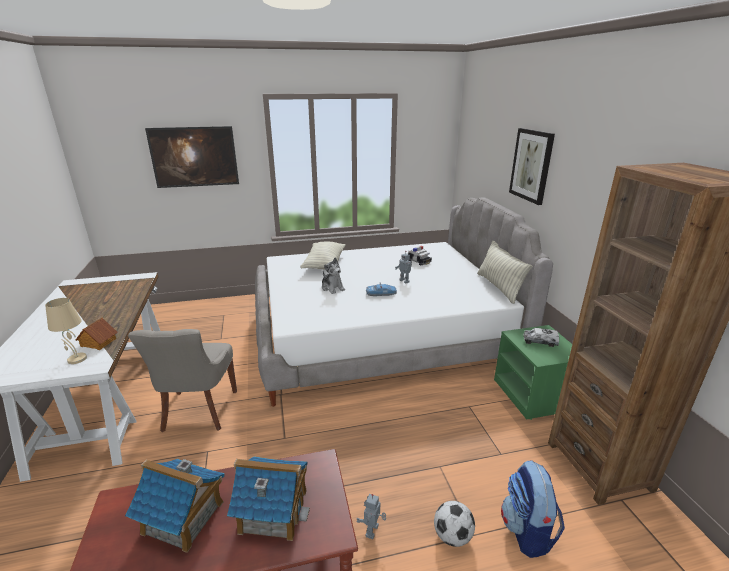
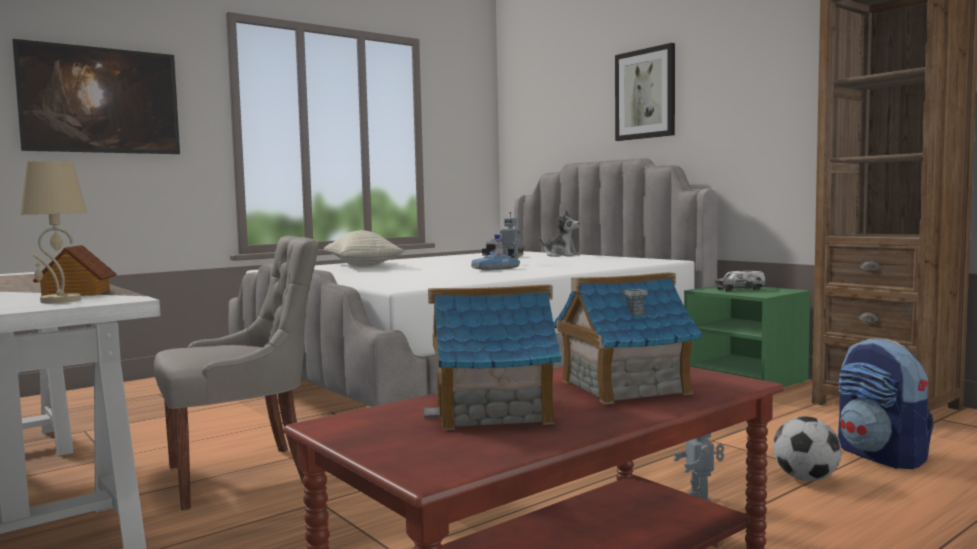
camera: 25 degrees left, 20 degrees down
(198, 411) = (243, 475): grey chair -> grey chair turned 90 degrees counterclockwise
(332, 288) = (413, 272): plush toy -> plush toy (561, 255)
(499, 287) = (642, 257): pillow -> none

